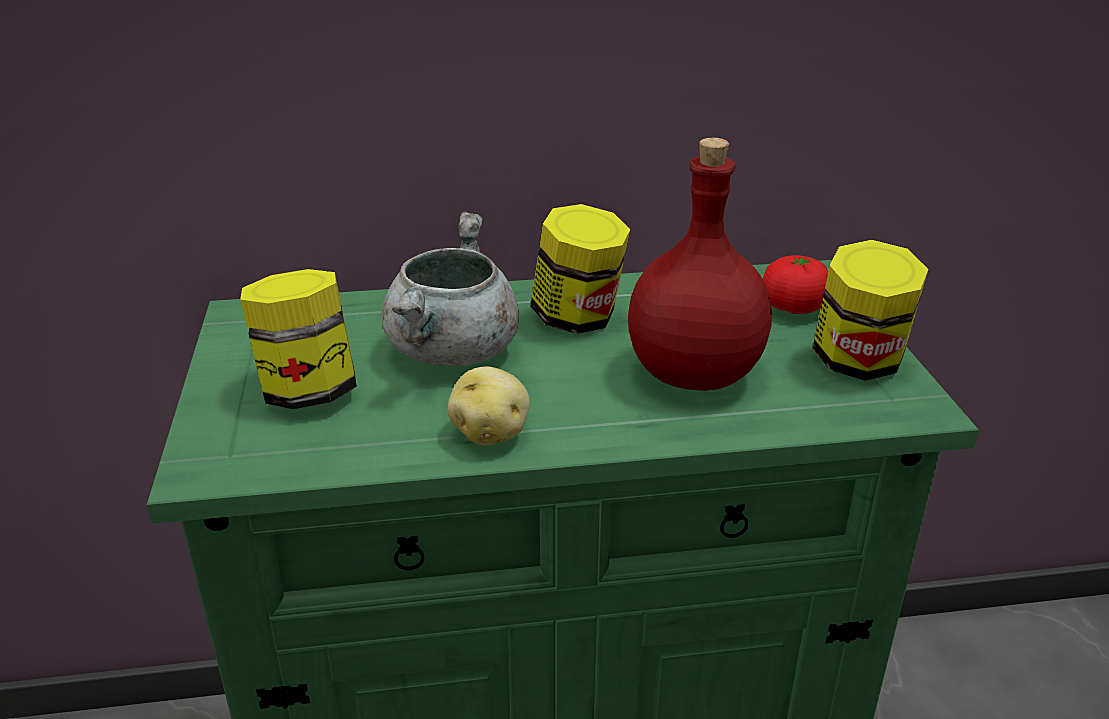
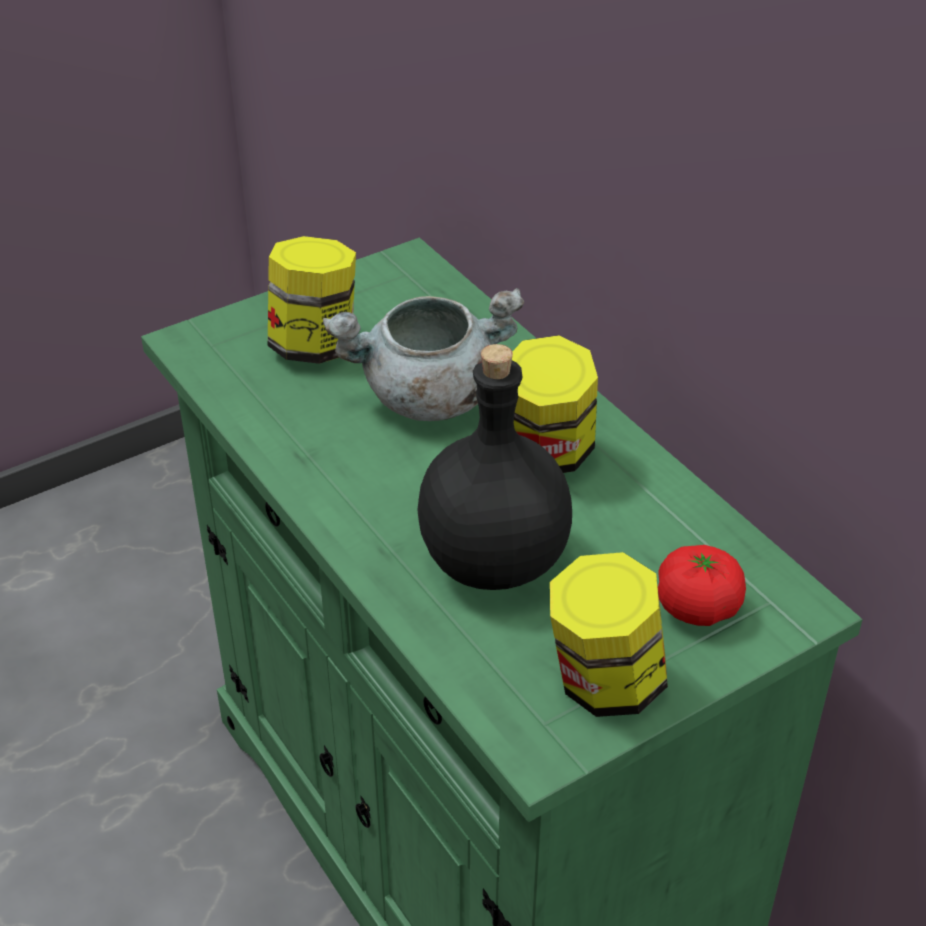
camera: 65 degrees right, 10 degrees up
(491, 433) = (315, 463): potato -> none
(693, 375) = (490, 561): red bottle -> black bottle

